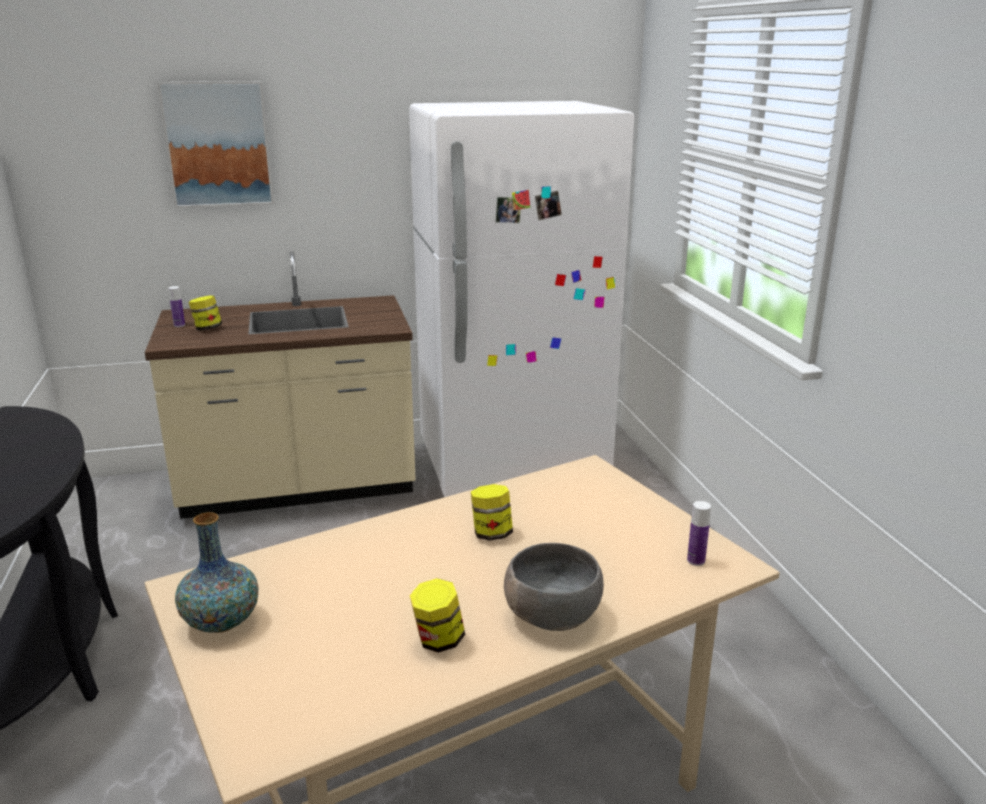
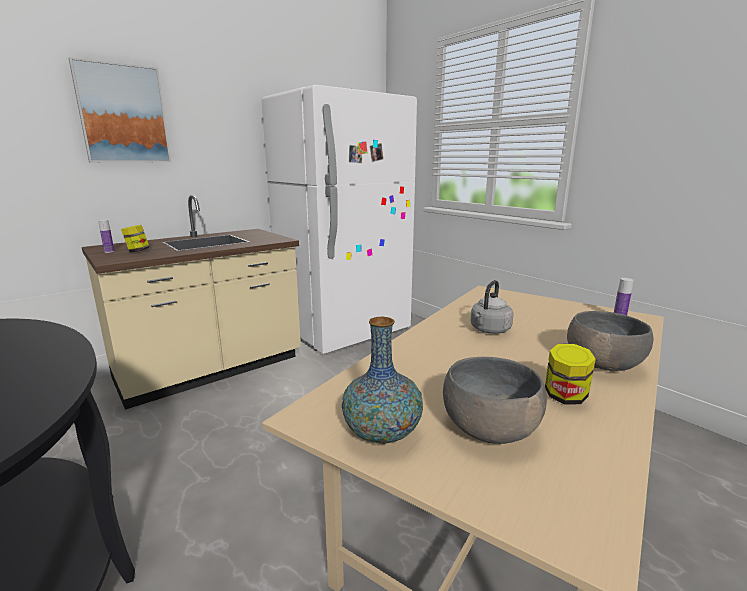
camera: 25 degrees left, 5 degrees down
(315, 648) = (489, 428): none -> grey bowl
(491, 534) = (489, 330): jar -> grey kettle

